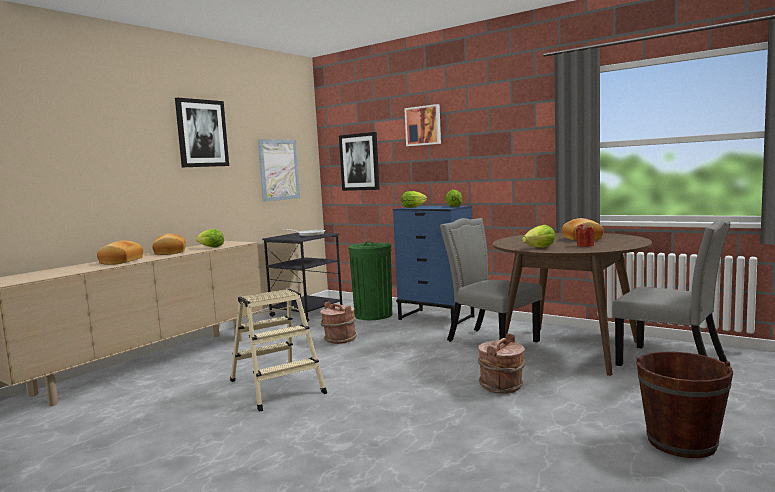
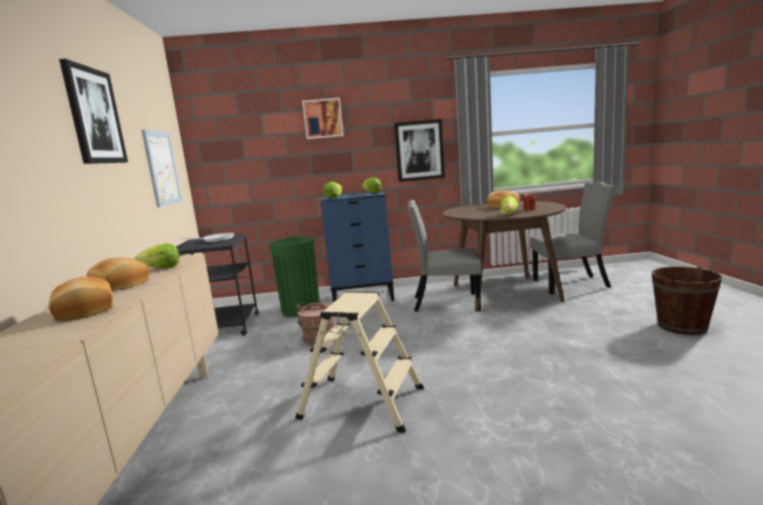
camera: 40 degrees left, 5 degrees up
(359, 162) = (245, 157): picture -> picture (419, 150)
(502, 386) = (528, 330): brown bucket -> none

